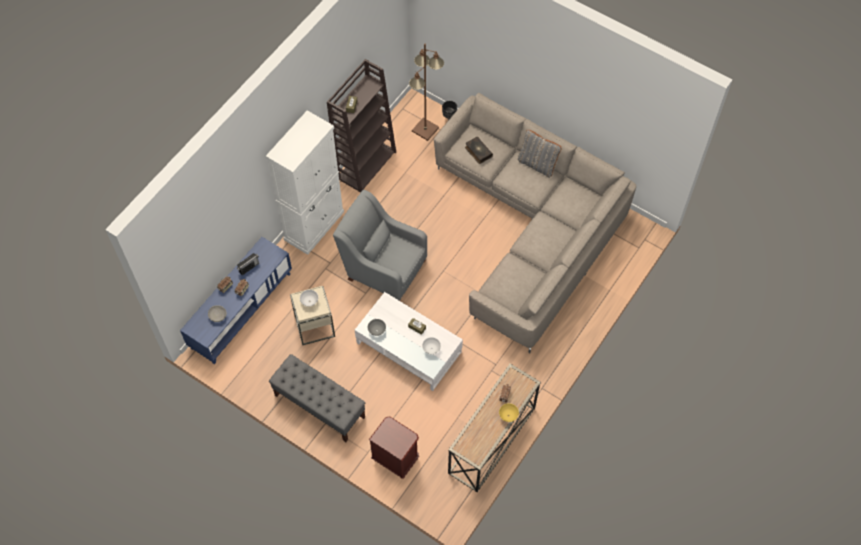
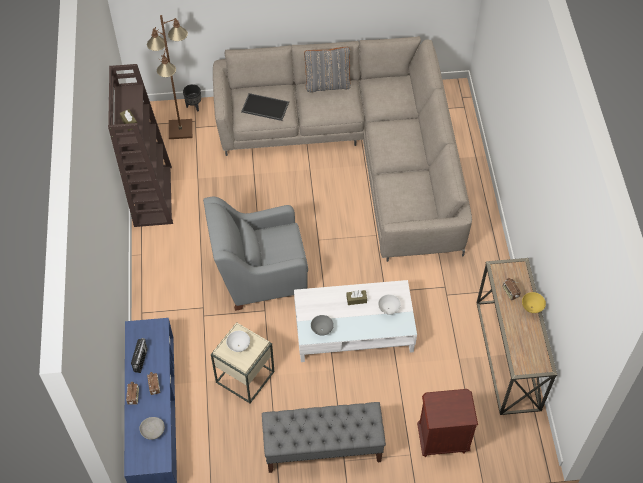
camera: 40 degrees left, 5 degrees down
(314, 225) = (153, 284): white cabinet -> none
(478, 152) = (264, 107): book -> tray

